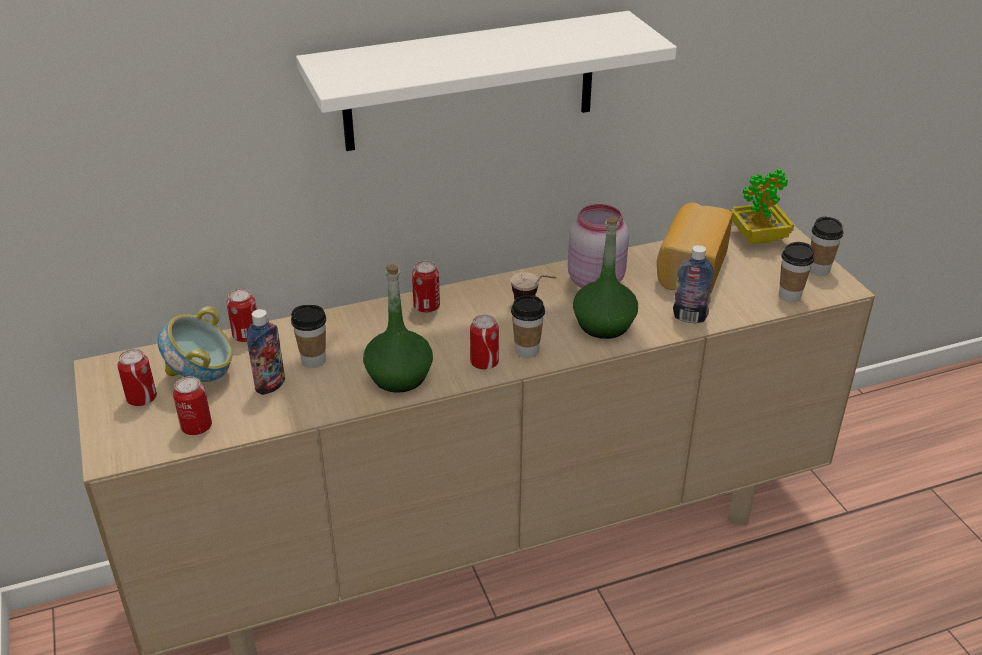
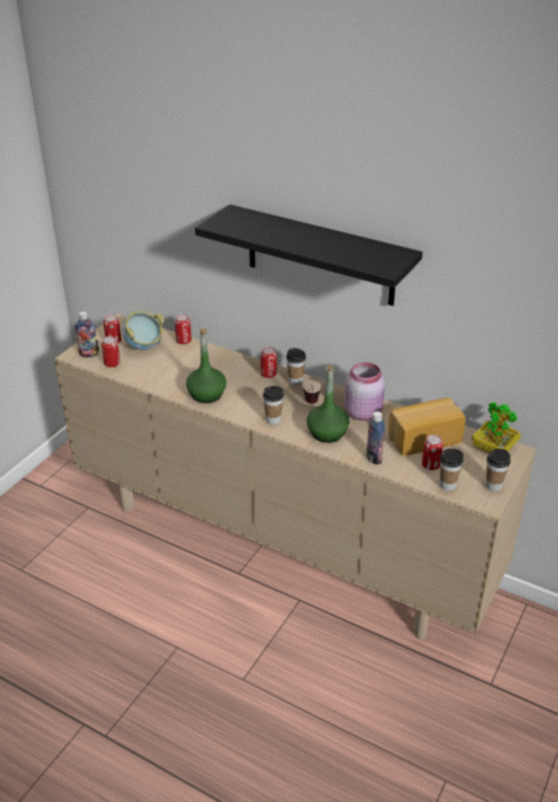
camera: 50 degrees right, 0 degrees up
(270, 385) = (159, 366): bottle -> bottle (89, 354)
(313, 360) = (189, 367): cup -> cup (295, 381)
(470, 81) = (320, 256): white shelf -> black shelf
(484, 363) = (247, 412): can -> can (430, 465)

